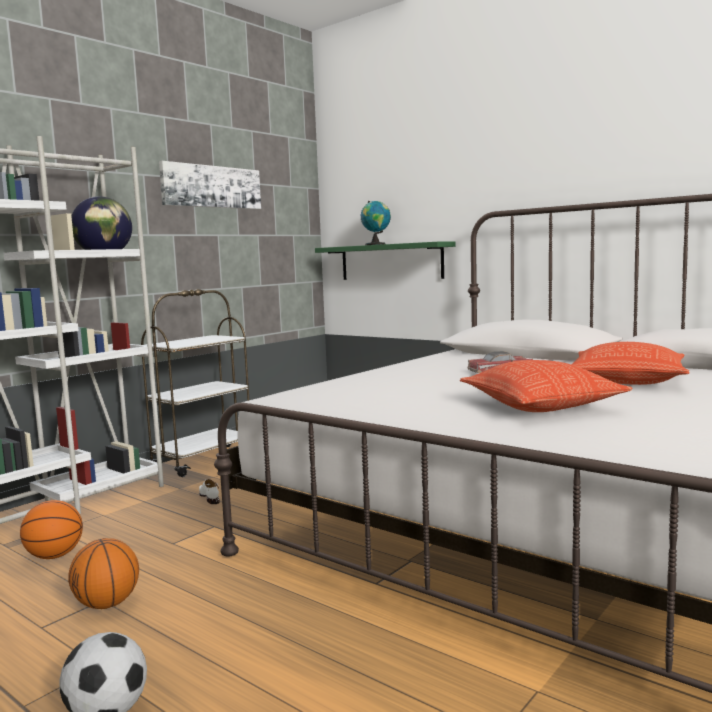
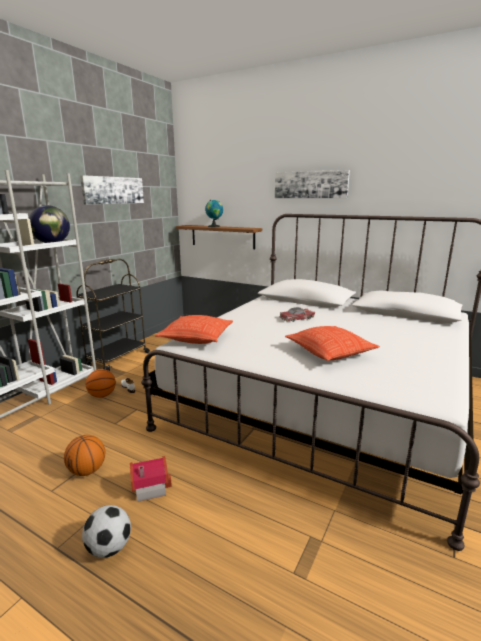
camera: 10 degrees left, 10 degrees up
(54, 556) = (44, 437): basketball -> basketball (102, 395)
(201, 632) = (149, 487): none -> toy house
(204, 461) = (117, 360): white cart -> black cart
(390, 262) = (222, 236): green shelf -> brown shelf
(533, 160) = (310, 184): none -> picture
(627, 381) = (367, 328): orange pillow -> orange pillow (197, 338)

